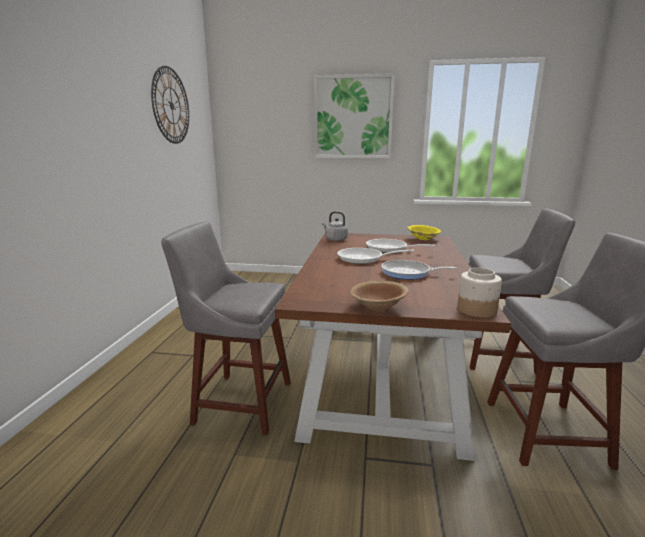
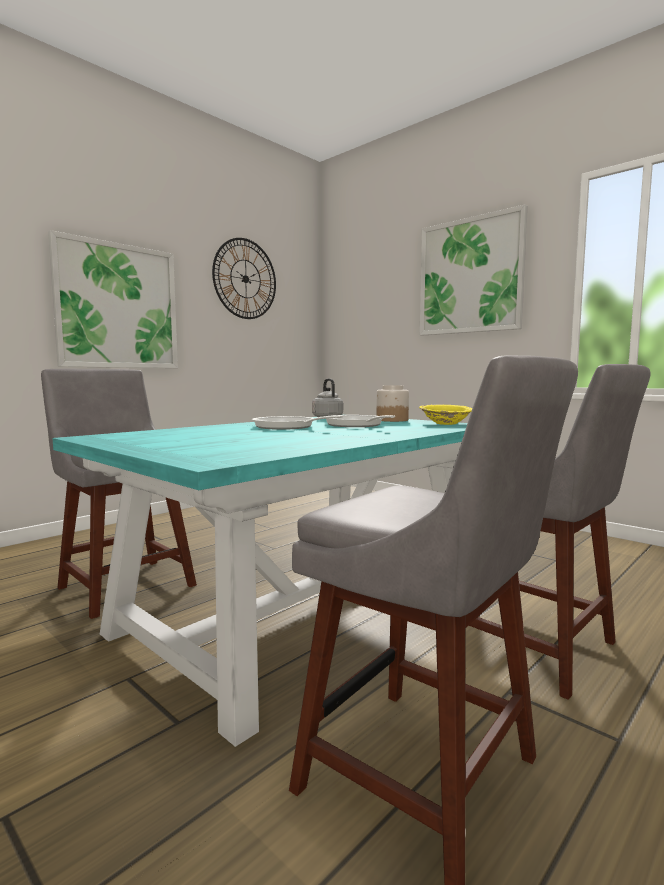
camera: 35 degrees right, 10 degrees down
(94, 144) = (117, 306): none -> picture
(378, 306) = (132, 446): brown bowl -> none
(382, 376) = (303, 612): brown dining table -> turquoise dining table
(408, 273) = (283, 437): frying pan -> none
(476, 310) = (211, 460): jar -> jar (391, 420)

